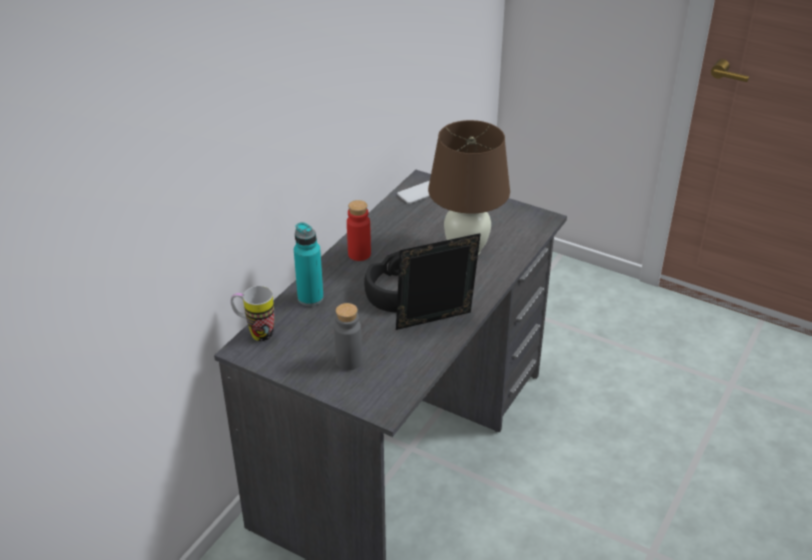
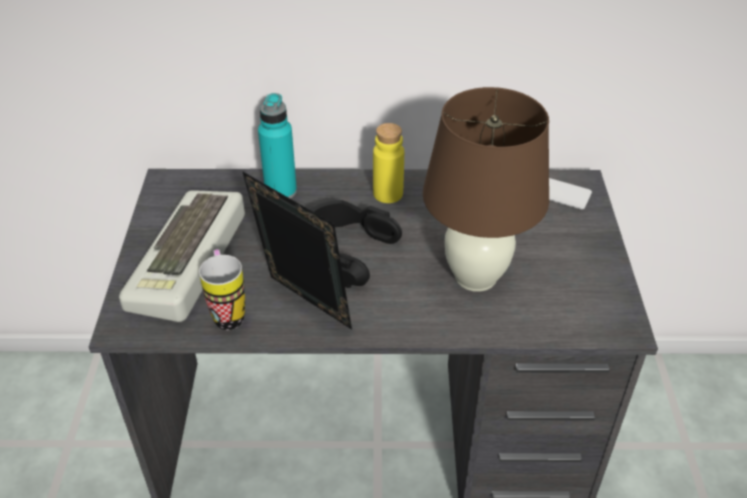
camera: 60 degrees right, 5 degrees up
(255, 333) = (197, 179): mug -> mug (227, 312)
(349, 361) = (191, 263): grey bottle -> keyboard
(359, 254) = (388, 194): red bottle -> yellow bottle

